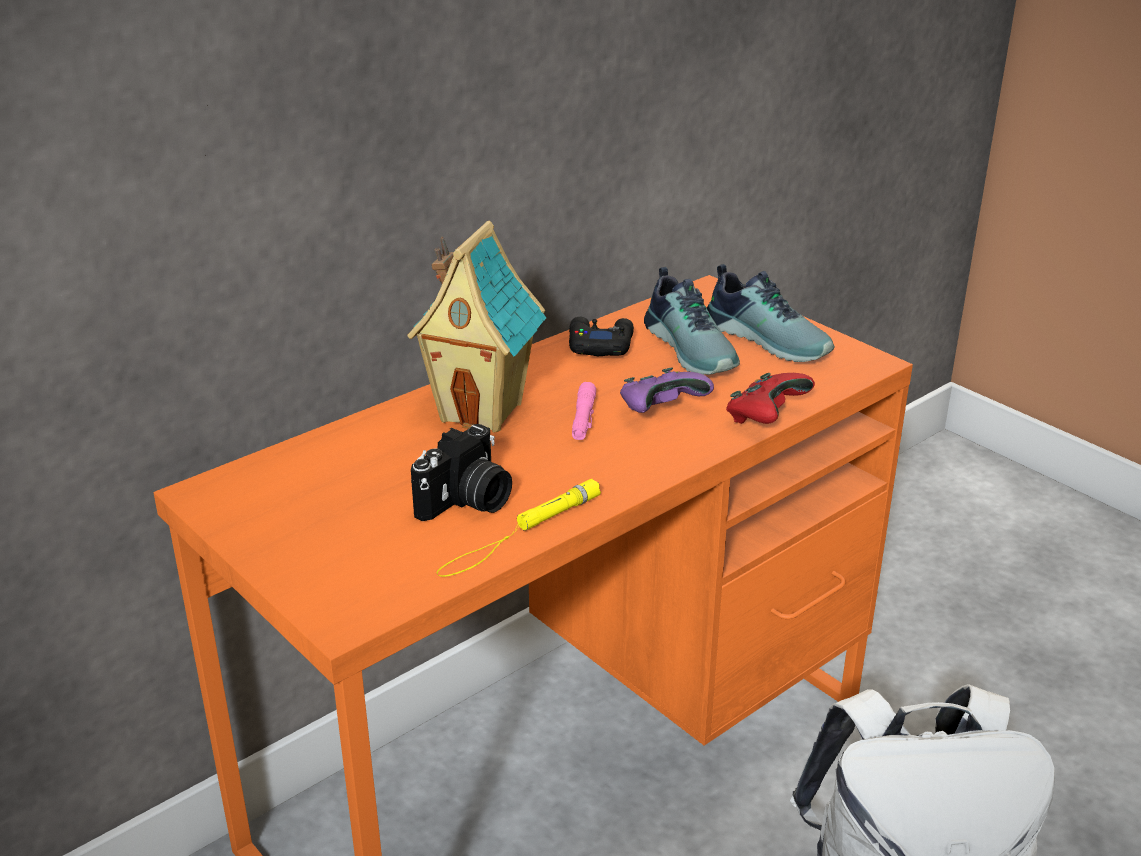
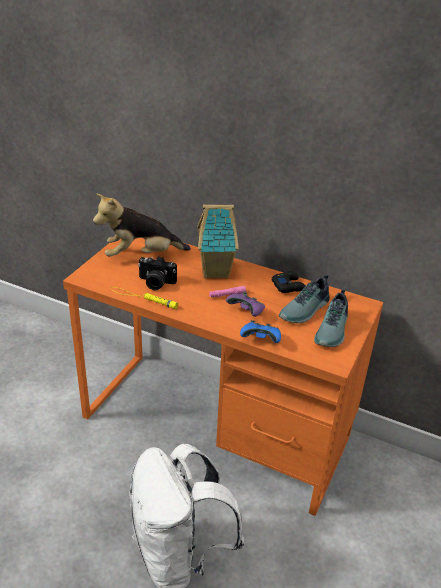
camera: 65 degrees right, 5 degrees up
(322, 499) = (141, 255): none -> plush toy
(766, 418) = (261, 340): red game controller -> blue game controller

